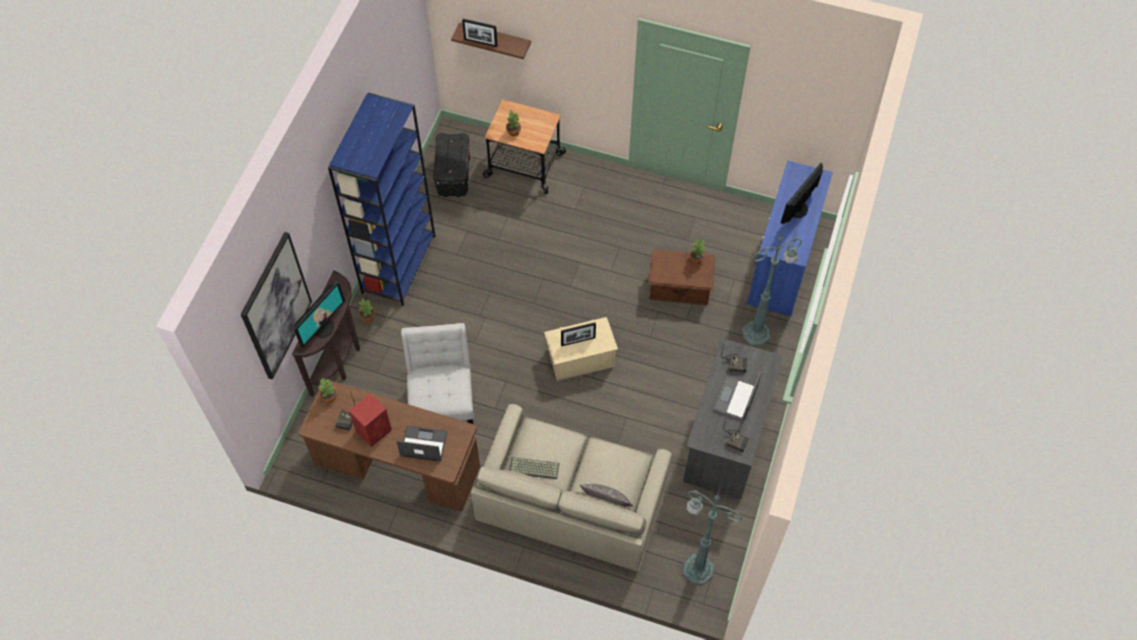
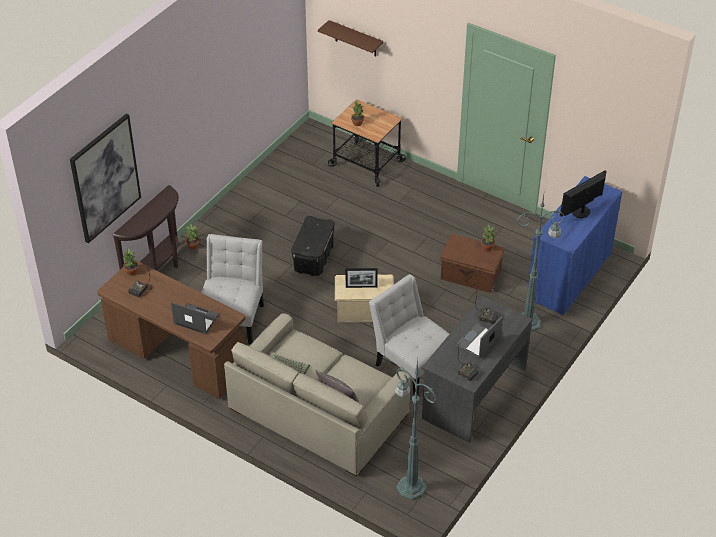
camera: 15 degrees right, 15 degrees down
(323, 328) = (144, 221): monitor -> none
(374, 430) = (159, 301): red speaker -> none
(398, 263) = (233, 213): blue bookcase -> none
(453, 176) = (303, 160): black storage box -> black storage box (313, 258)
(480, 42) = (341, 35): picture frame -> none
(651, 415) = (411, 363): none -> white chair

